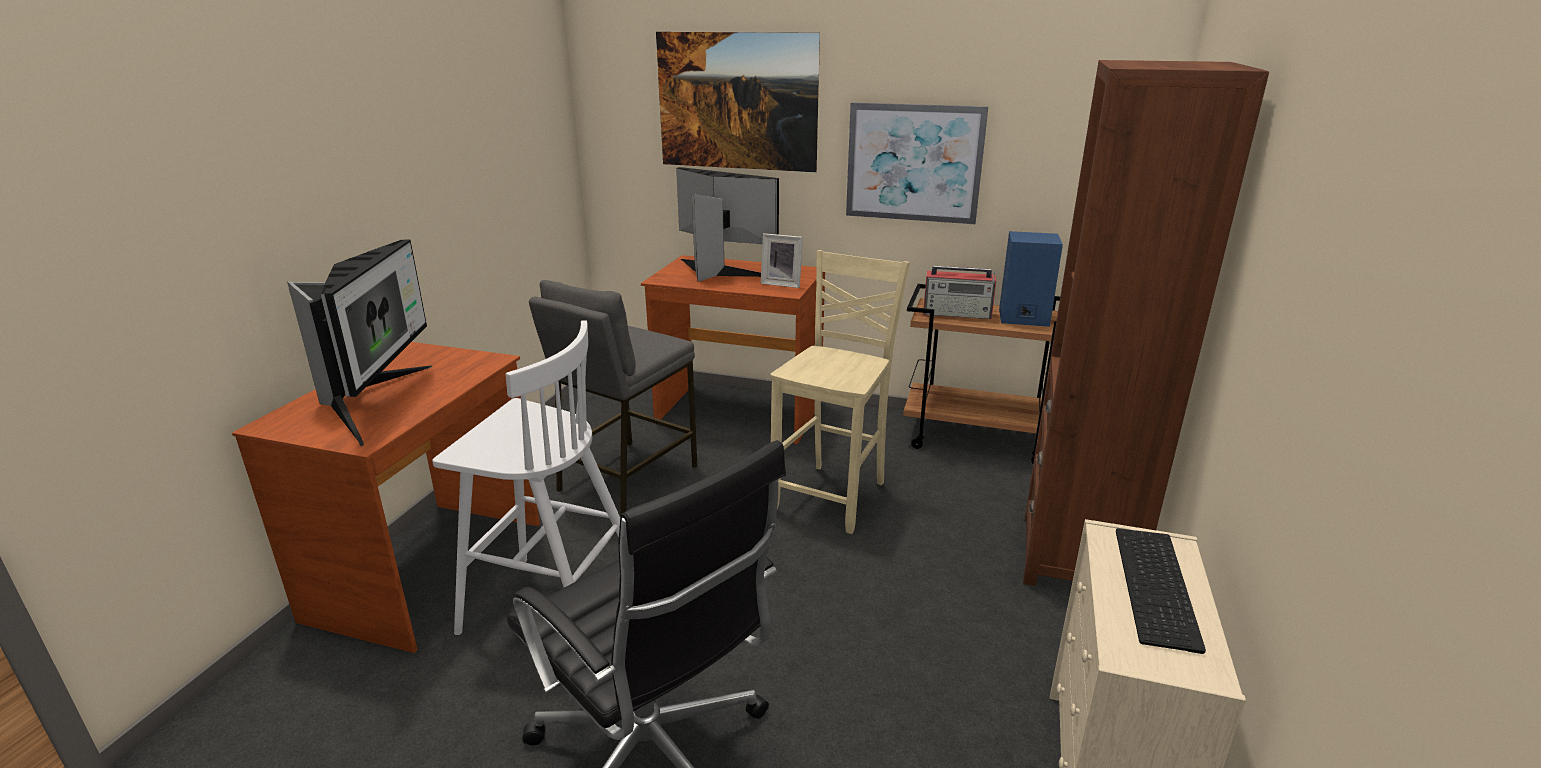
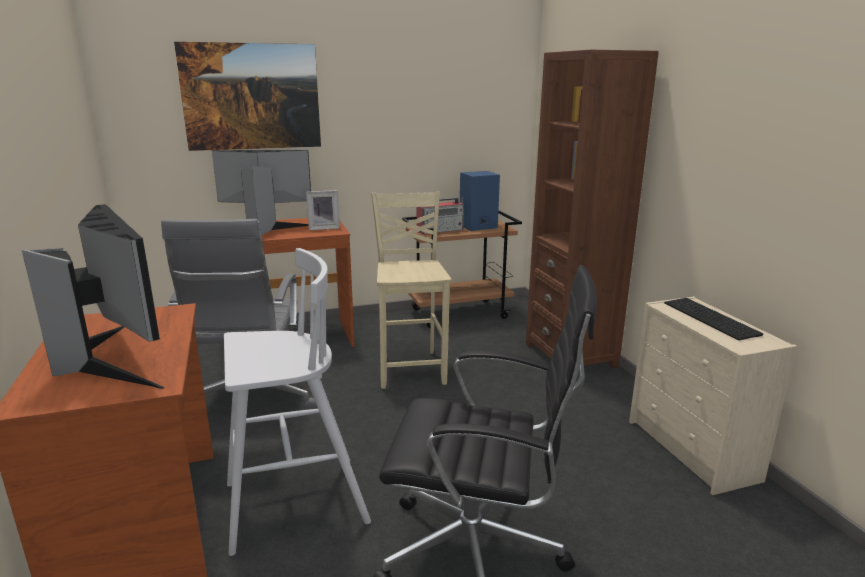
camera: 35 degrees left, 5 degrees down
(626, 478) = (251, 403): grey stool -> grey office chair
(914, 163) = (390, 134): picture -> none

